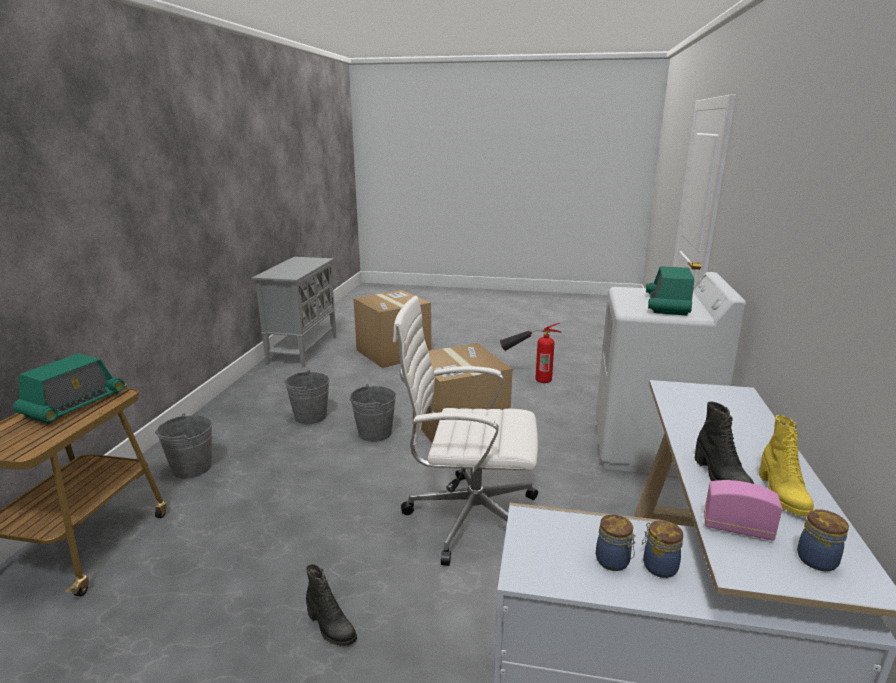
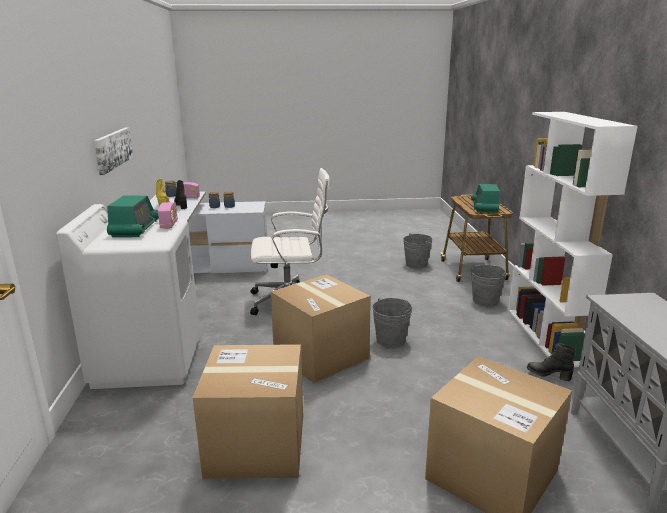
camera: 165 degrees right, 0 degrees up
(214, 414) = (546, 336): none -> white bookcase
(310, 416) = (462, 346): grey bucket -> grey bucket (416, 264)
(330, 628) = (335, 266): black boot -> black boot (548, 374)
(528, 378) = (256, 445): fire extinguisher -> cardboard box
(631, 306) = (169, 225): none -> radio
(818, 284) = (113, 149): none -> picture

